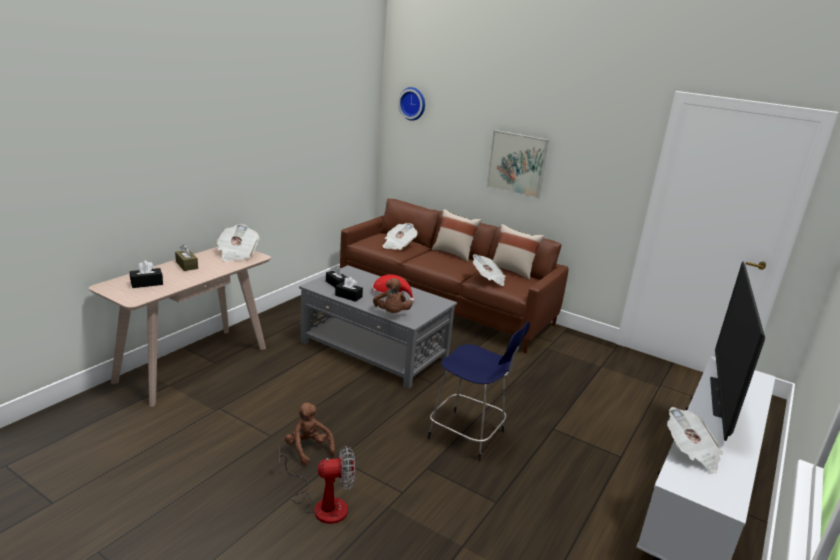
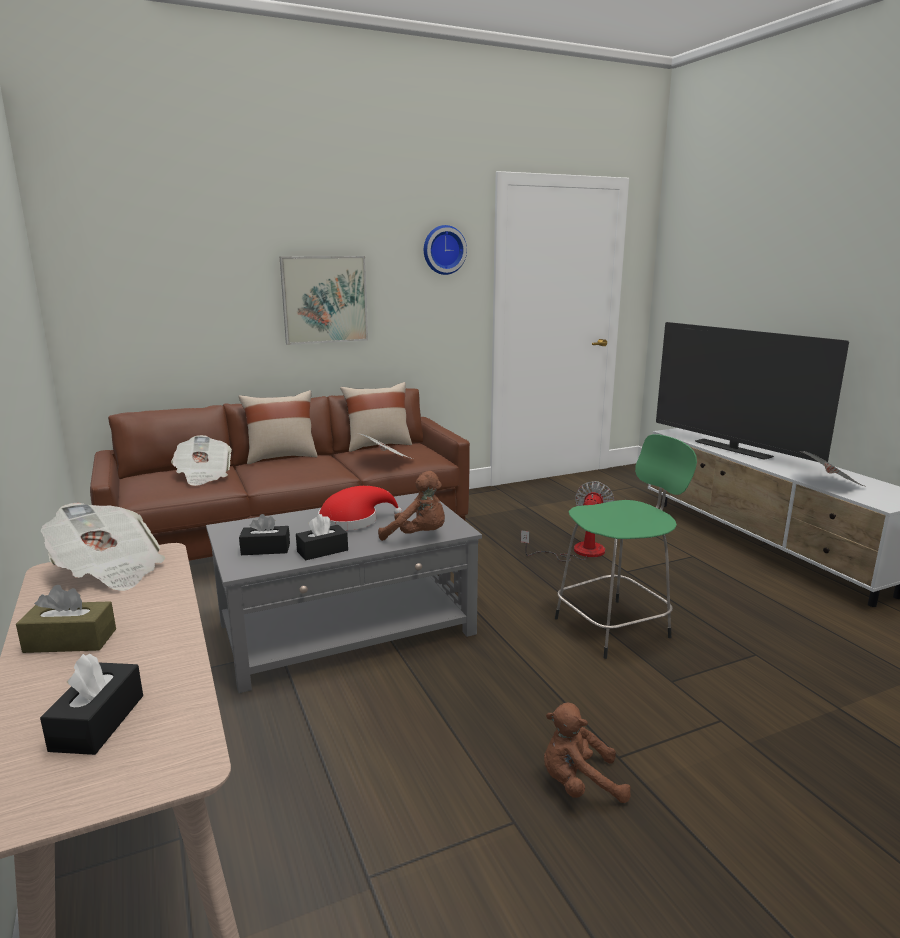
camera: 55 degrees left, 5 degrees down
(322, 504) = (734, 813): fan -> fan (578, 552)
(413, 103) = (110, 236): wall clock -> wall clock (443, 250)
(469, 436) = (615, 627): blue stool -> green stool

